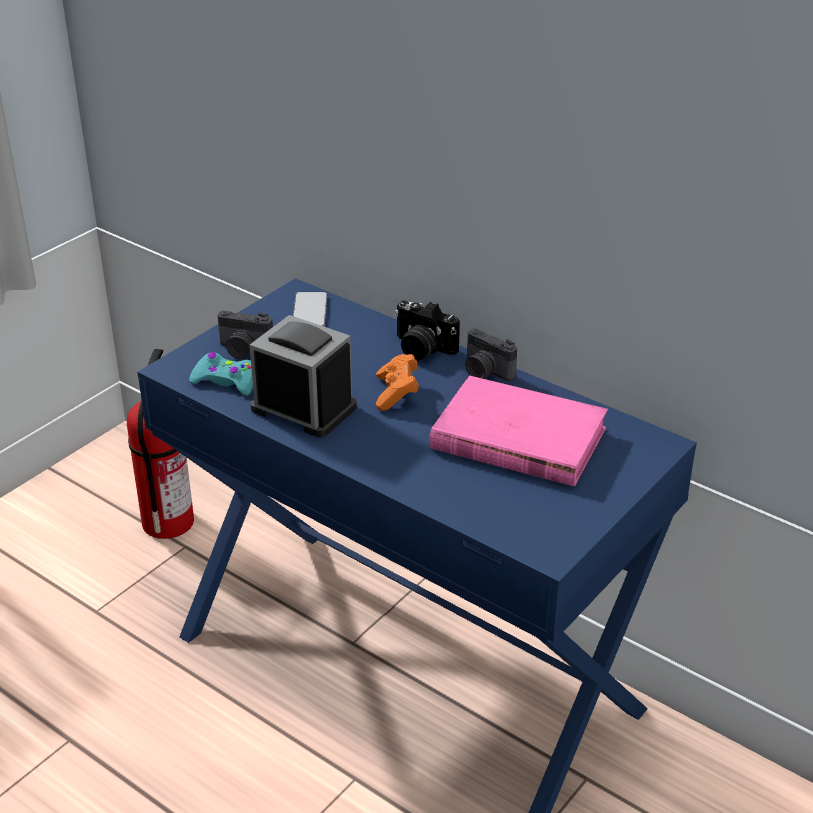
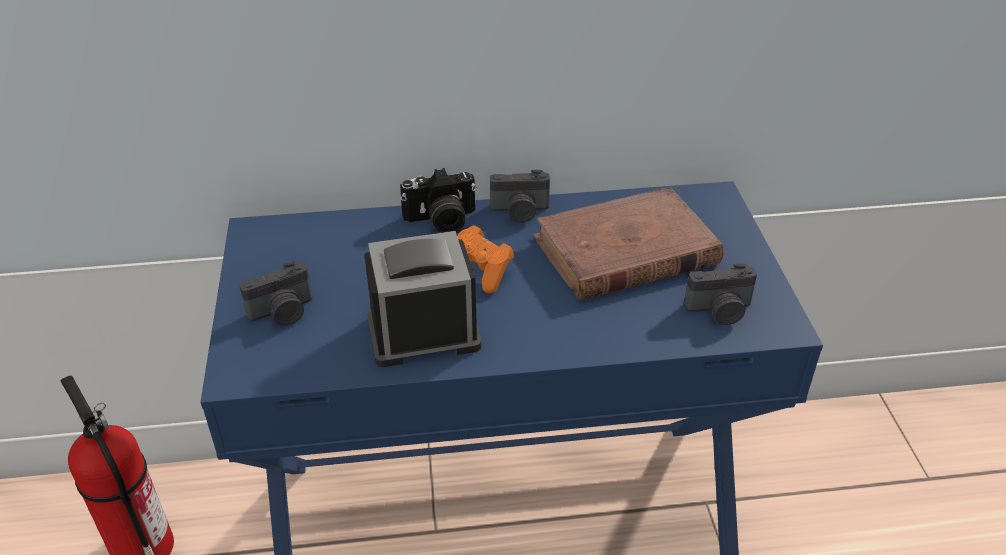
camera: 45 degrees left, 5 degrees up
(226, 381) = (312, 354): turquoise game controller -> none
(310, 312) = (292, 241): phone -> none
(517, 439) = (625, 251): pink book -> brown book
(519, 514) = (720, 311): none -> camera

